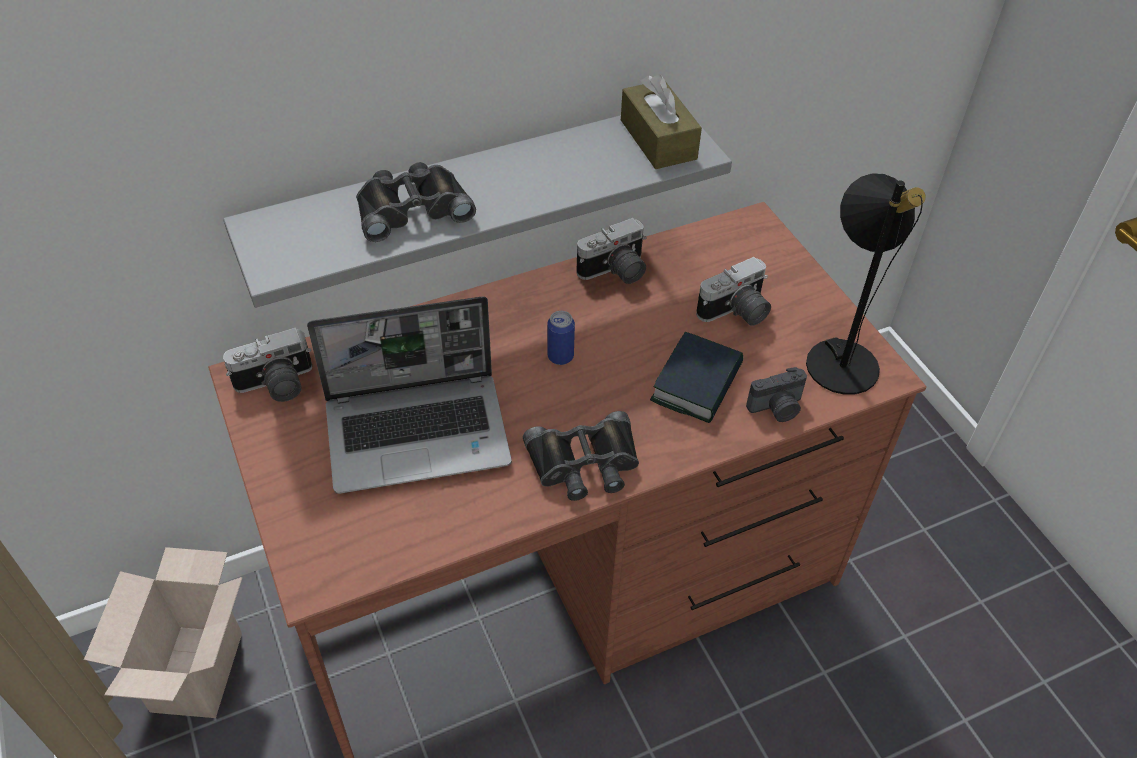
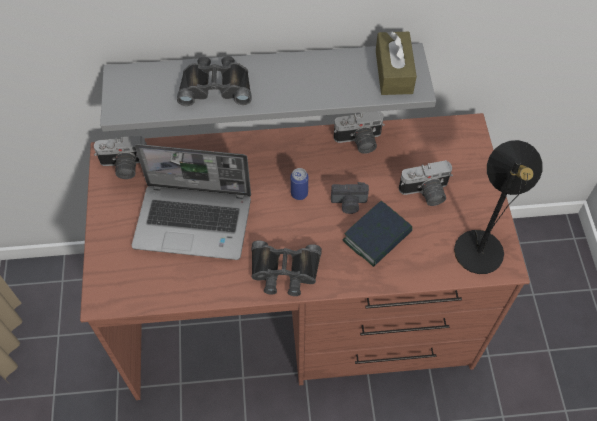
camera: 20 degrees right, 10 degrees up
(195, 668) = (70, 300): cardboard box -> none
(777, 408) = (421, 269): camera -> camera (349, 204)

